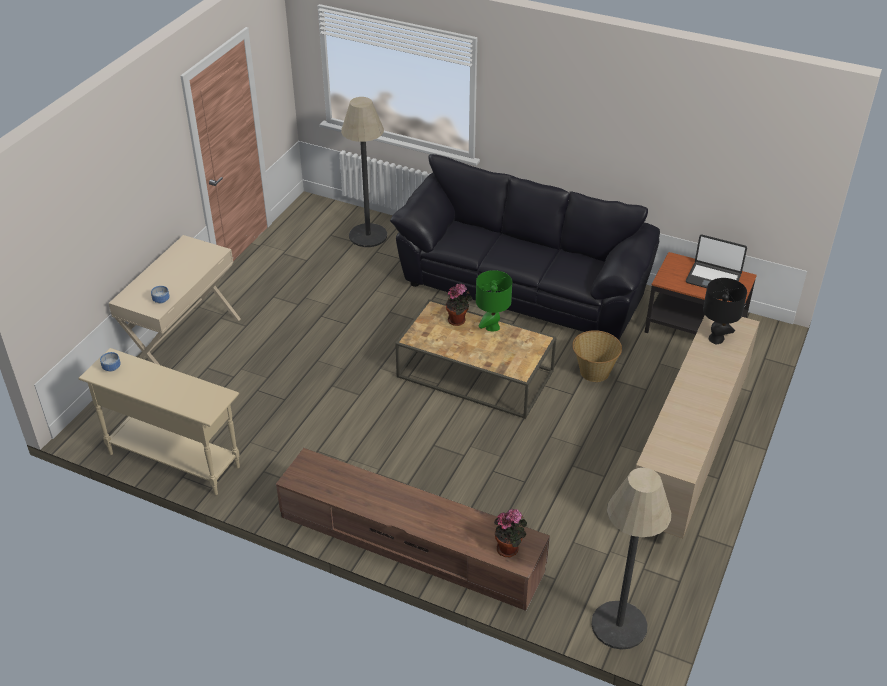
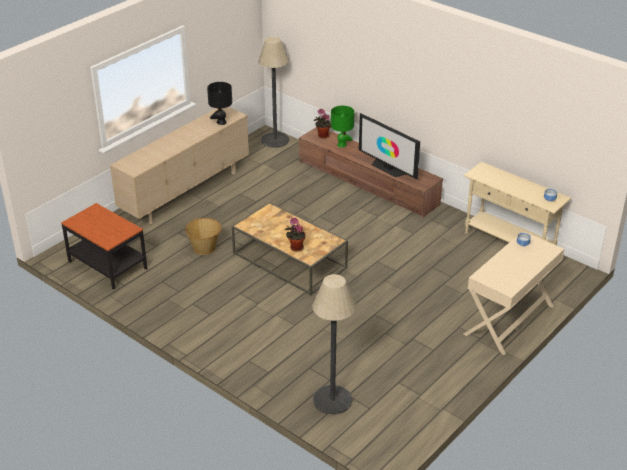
camera: 165 degrees left, 5 degrees down
(370, 488) = (388, 168): none -> television
(492, 327) = (273, 239): green table lamp -> green table lamp (342, 145)
(521, 293) = (219, 315): black sofa -> none
(713, 278) = (95, 224): laptop -> none
(716, 339) = (147, 159): black table lamp -> black table lamp (221, 122)

